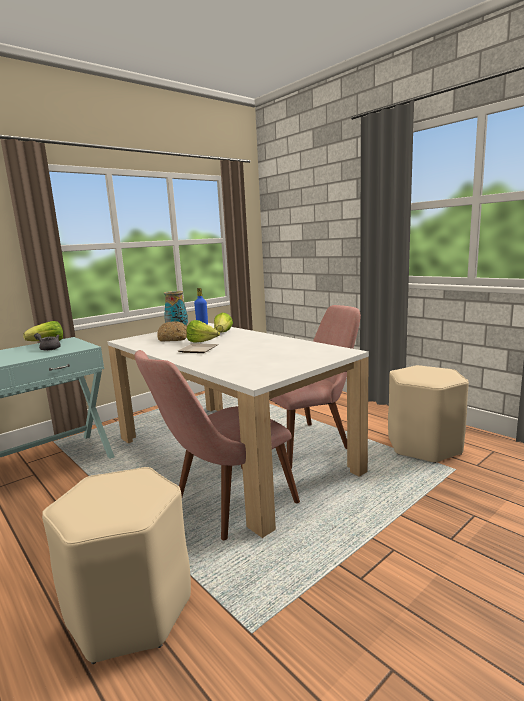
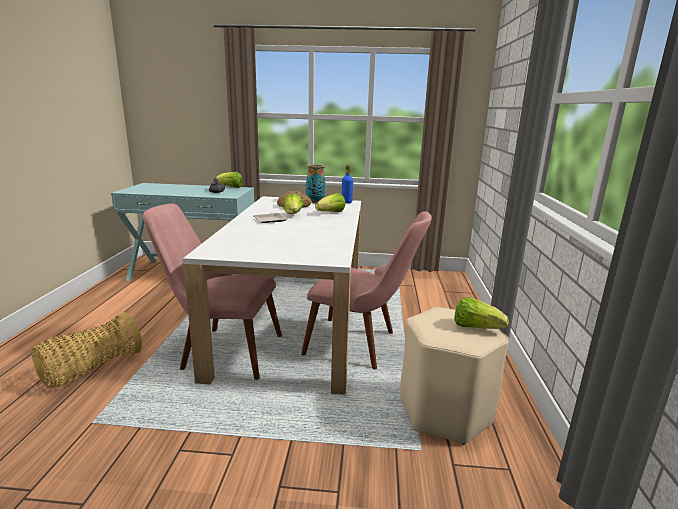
camera: 45 degrees right, 5 degrees up
(129, 610) = (91, 369): beige stool -> basket
(434, 370) = (475, 327): none -> lettuce

